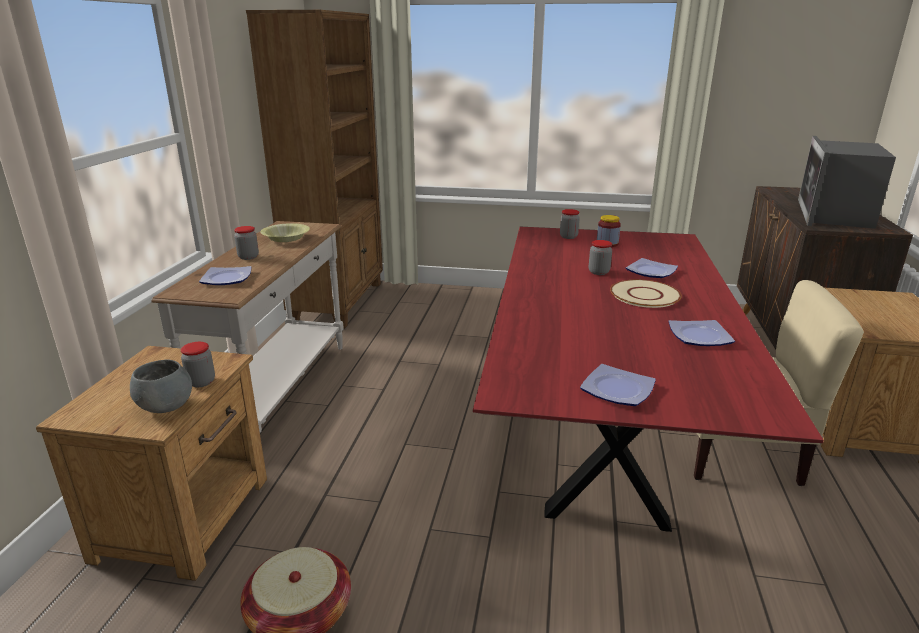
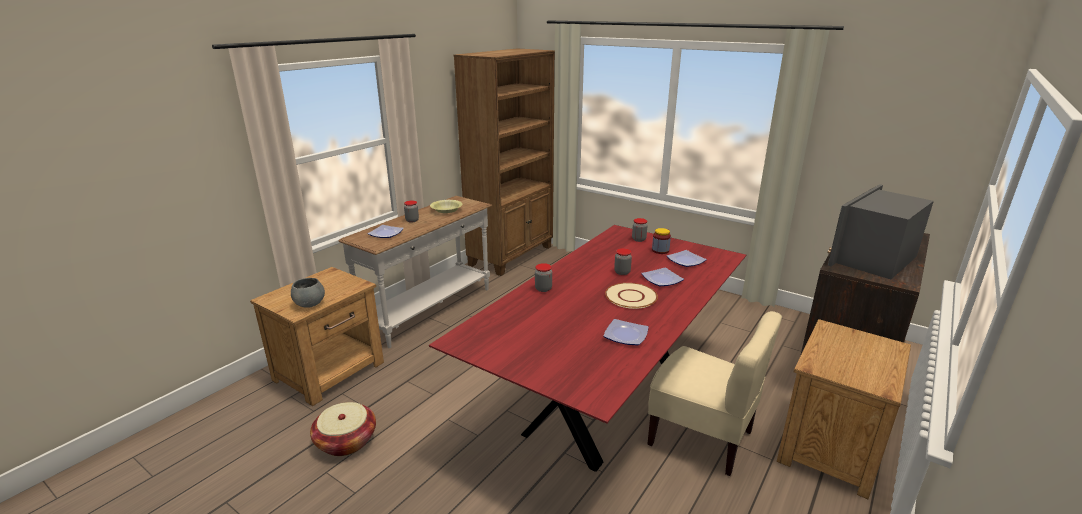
camera: 25 degrees right, 0 degrees up
(201, 382) = (337, 294): jar -> jar (543, 289)
(615, 390) = (521, 355): plate -> plate (685, 261)

